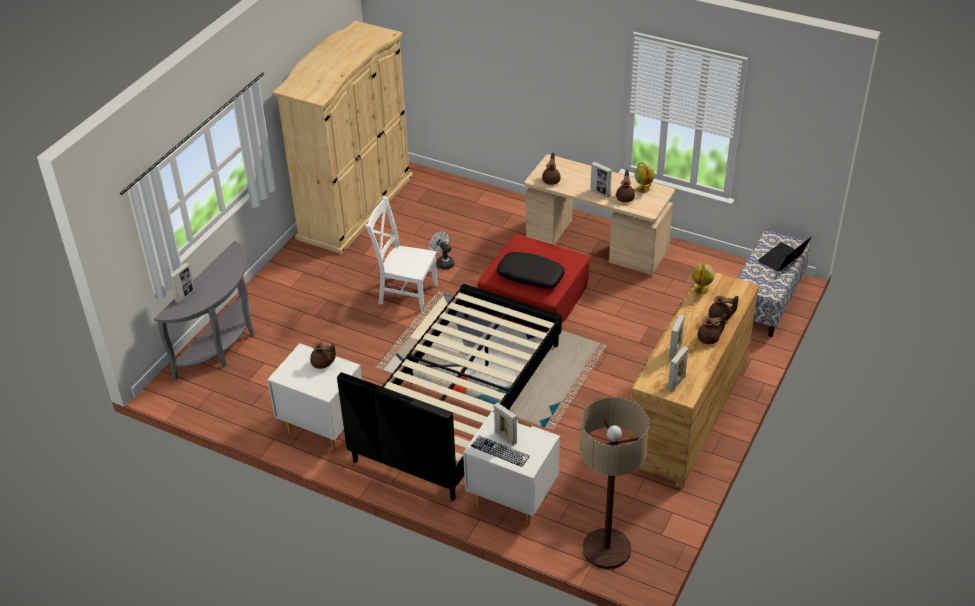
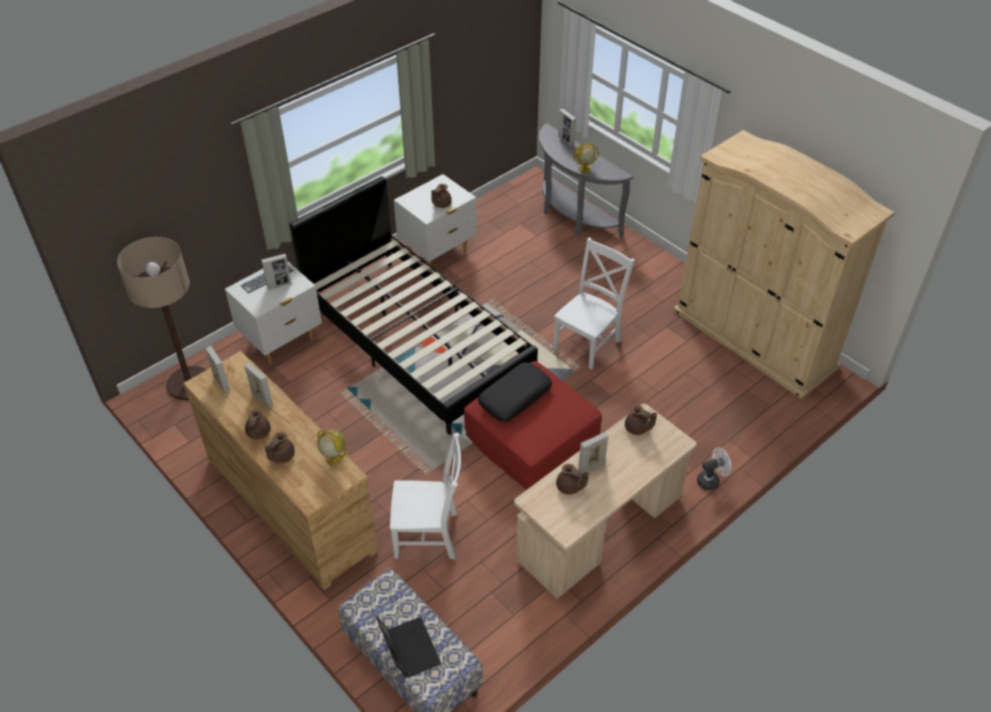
camera: 110 degrees right, 5 degrees up
(443, 262) = (626, 383): white fan -> white fan (711, 480)
(643, 189) = (579, 513): globe -> globe (584, 169)
(661, 325) = (429, 535): none -> white chair

